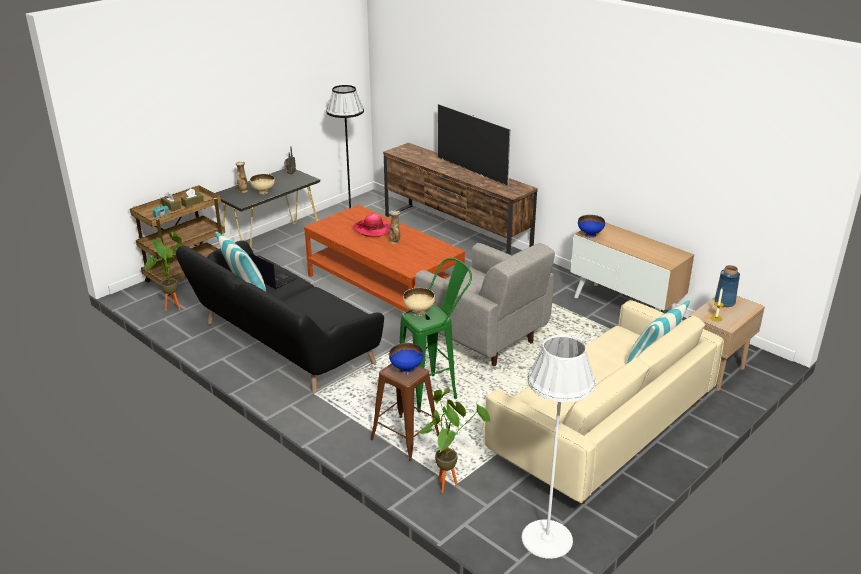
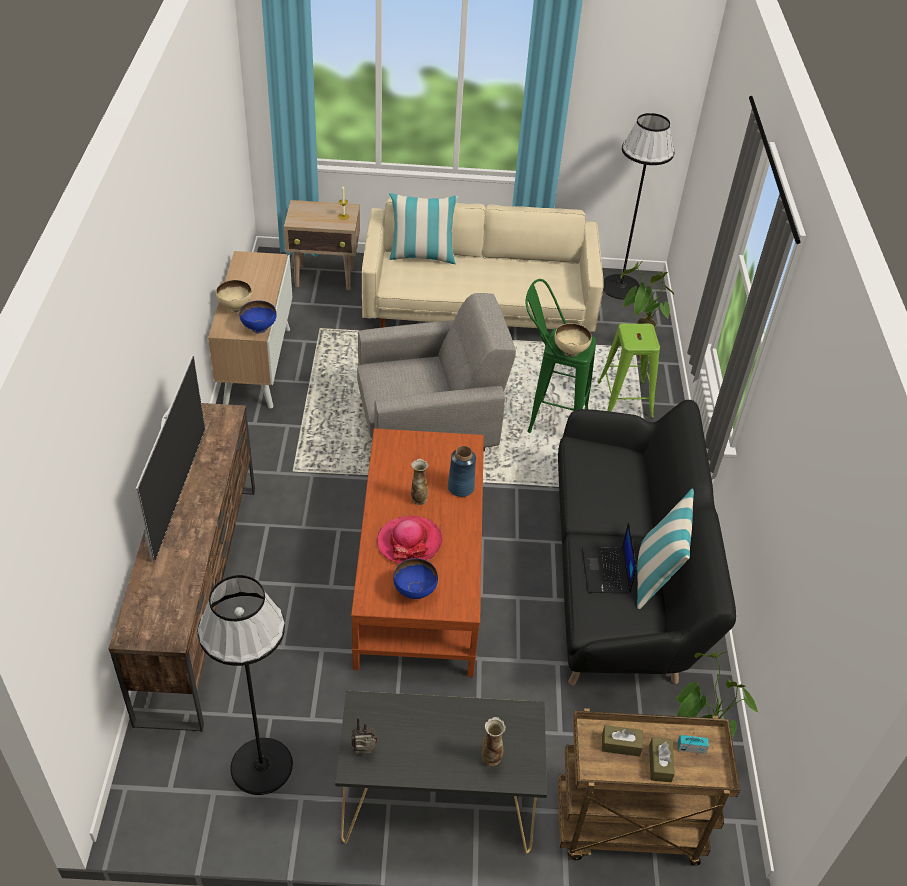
camera: 135 degrees left, 15 degrees up
(263, 192) = (466, 725): beige bowl -> beige bowl (235, 307)
(405, 438) = (625, 399): brown stool -> green stool
(406, 369) = (635, 336): blue bowl -> blue bowl (414, 591)
(484, 339) = (429, 431): grey armchair -> grey armchair turned 75 degrees clockwise
(547, 539) = (620, 287): white floor lamp -> black floor lamp
(724, 302) = (307, 219): blue vase -> blue vase (461, 487)

